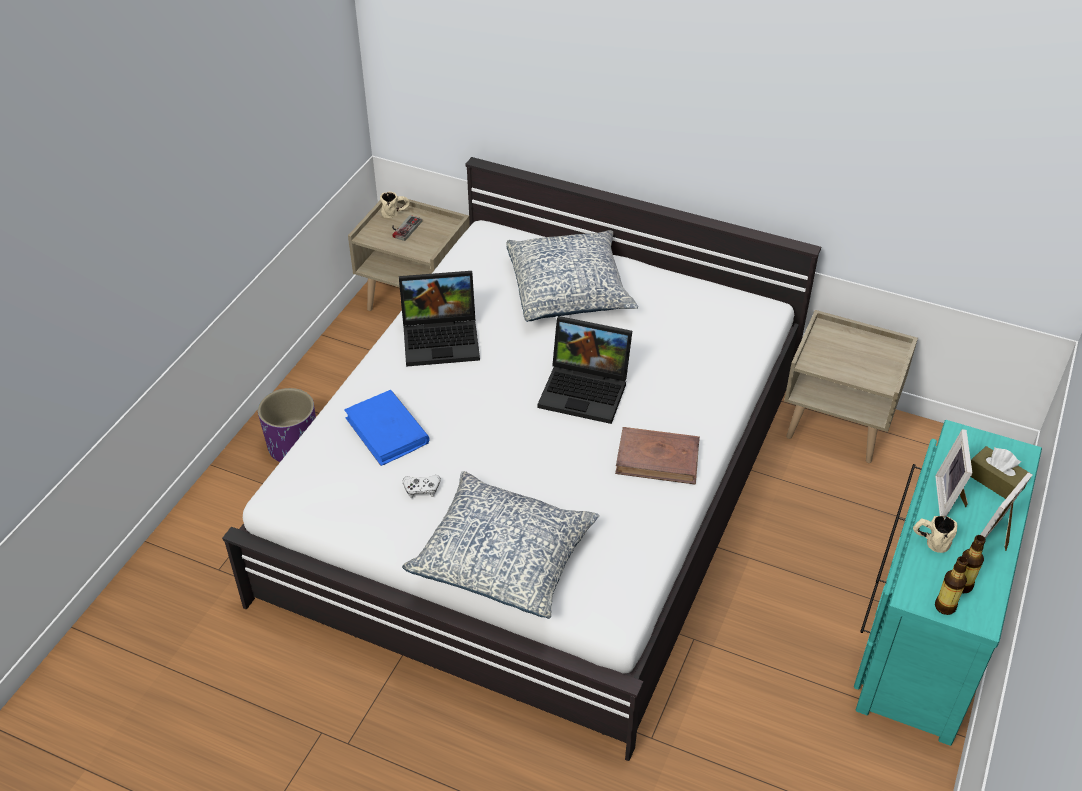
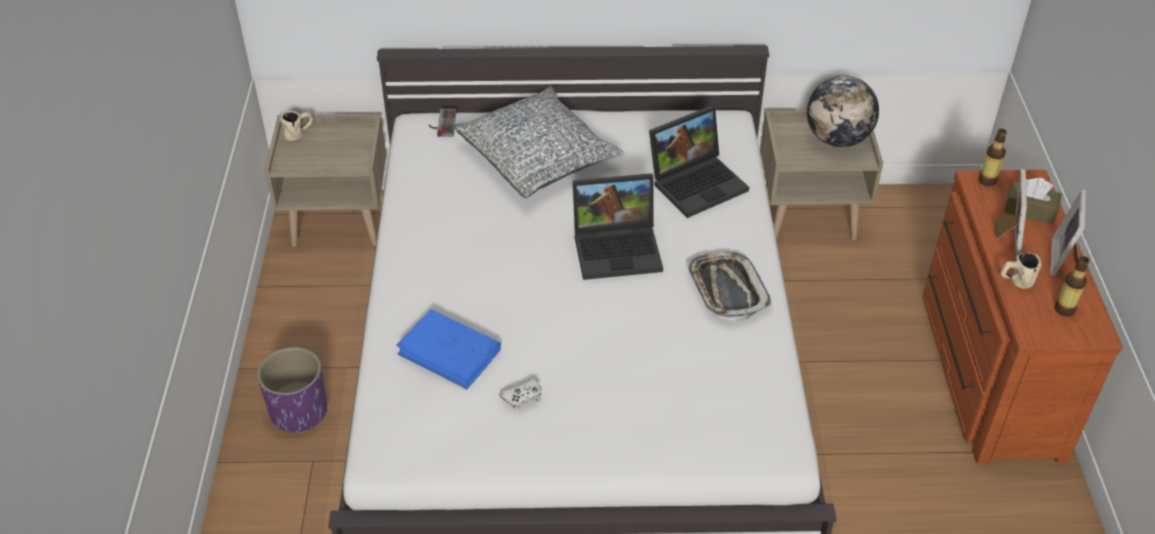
camera: 25 degrees left, 0 degrees up
(403, 228) = (317, 145): game controller -> game controller (442, 124)
(443, 338) = (444, 242): laptop -> laptop (697, 182)
(503, 558) = (646, 435): pillow -> none
(658, 459) = (726, 290): brown book -> tray
(870, 357) = (837, 139): none -> globe
(922, 629) = (985, 370): turquoise dresser -> brown dresser
(945, 606) = (1063, 333): bottle -> bottle (987, 181)
(951, 498) = (1006, 238): picture frame -> picture frame turned 150 degrees counterclockwise

